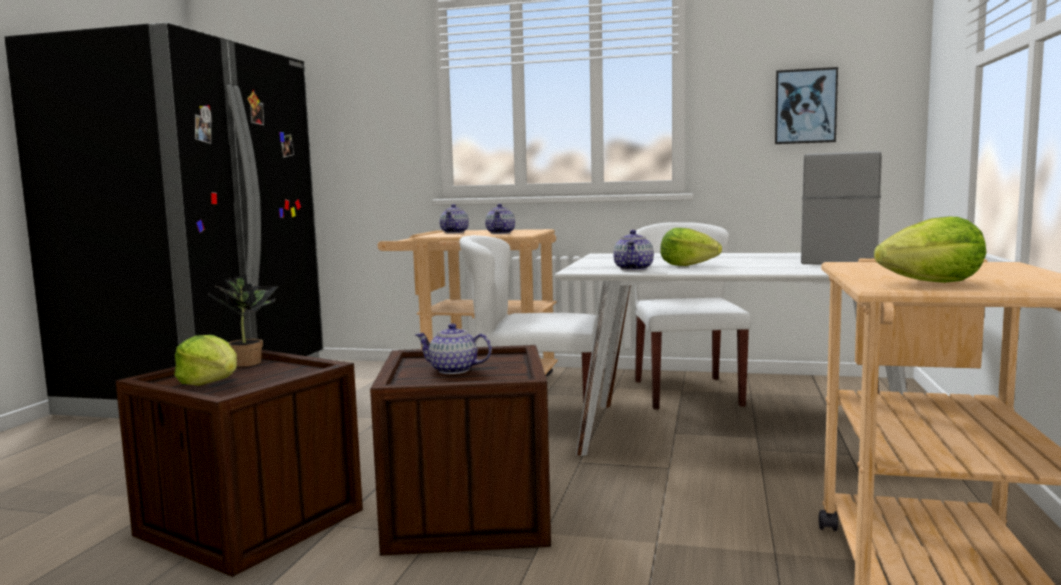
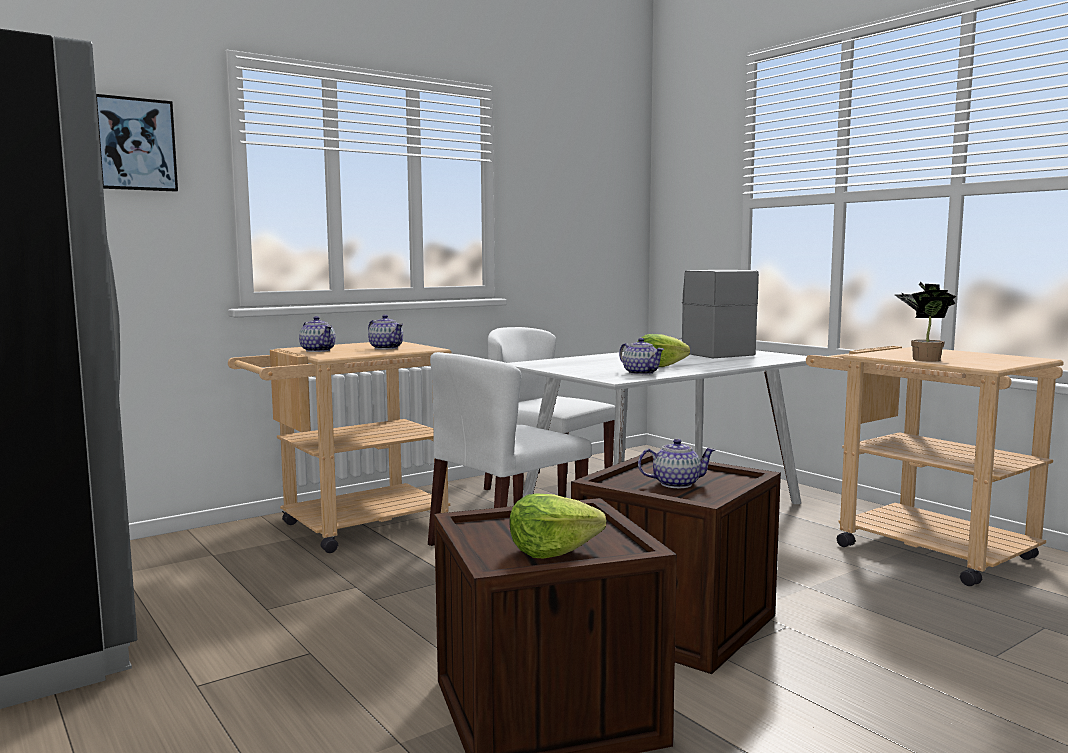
camera: 50 degrees left, 0 degrees up
(248, 362) = (477, 527): potted plant -> potted plant (922, 359)
(454, 370) = (675, 484): teapot -> teapot turned 150 degrees counterclockwise
(805, 106) = (580, 221): picture -> picture (136, 144)
(932, 283) = (986, 362): lettuce -> none

